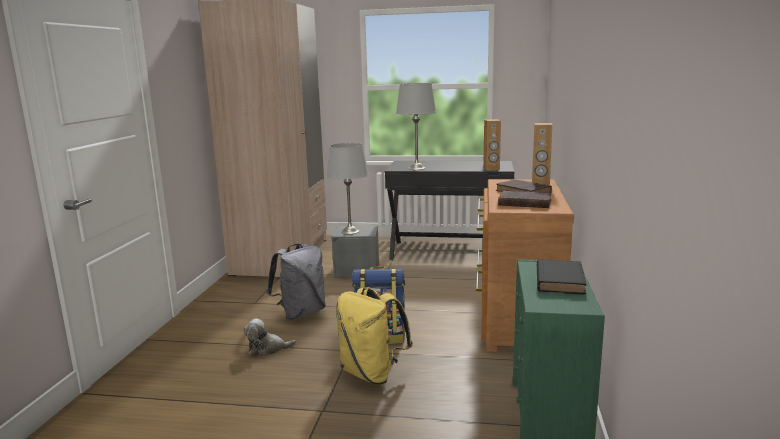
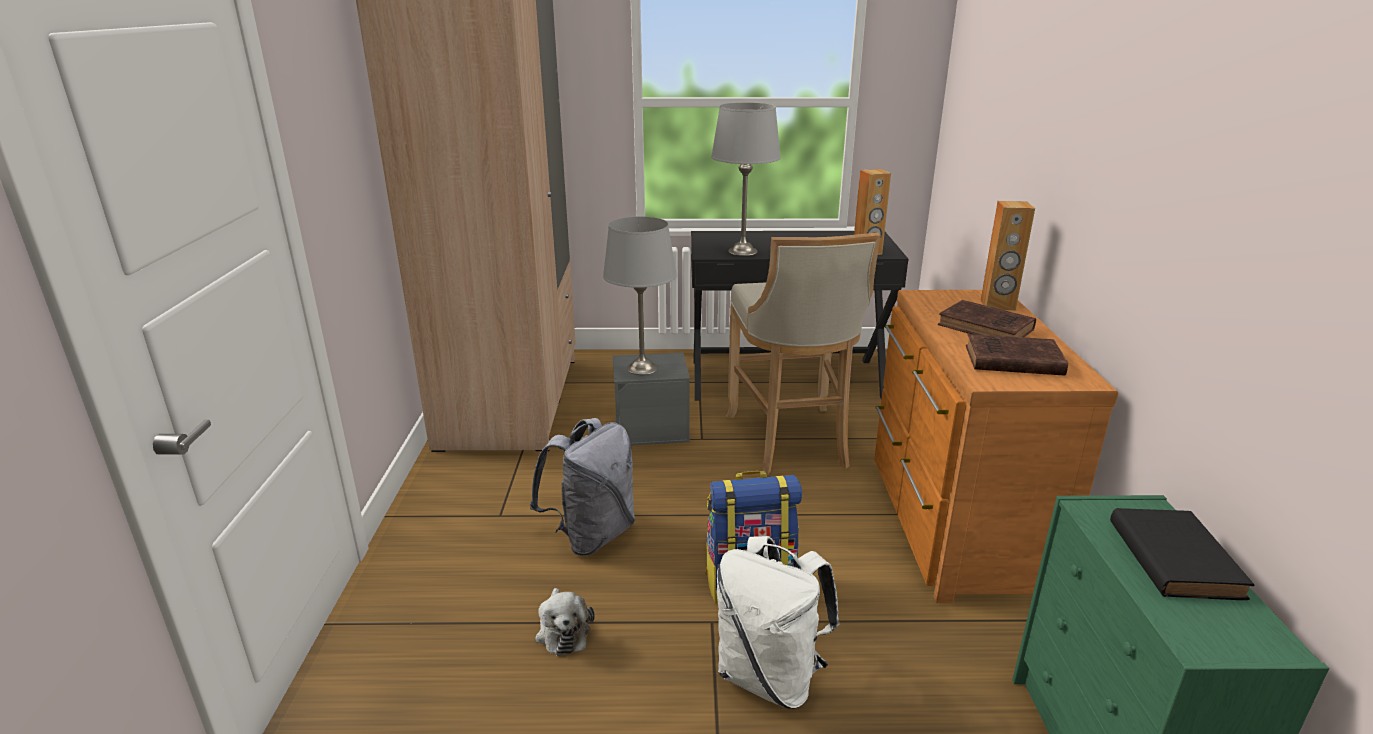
camera: 10 degrees left, 10 degrees up
(267, 349) = (563, 631): plush toy -> plush toy turned 90 degrees counterclockwise
(372, 373) = (770, 676): yellow backpack -> white backpack
(437, 279) = (791, 442): none -> beige stool

